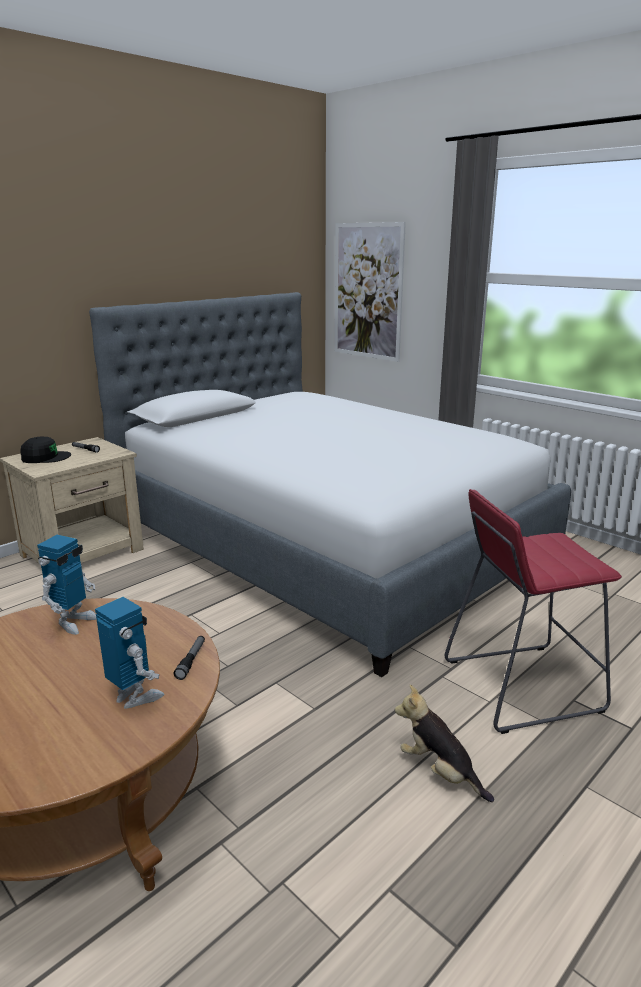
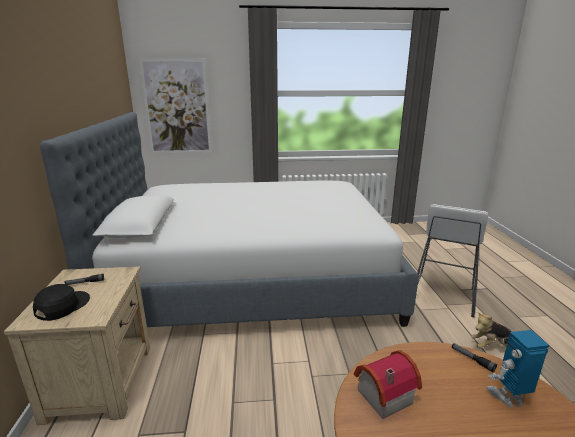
camera: 50 degrees left, 0 degrees up
(73, 622) = (381, 395): toy robot -> toy house
(521, 686) = (443, 295): red stool -> white stool

